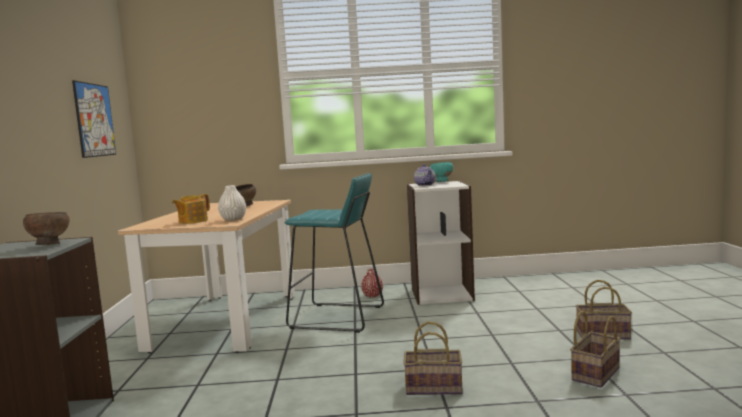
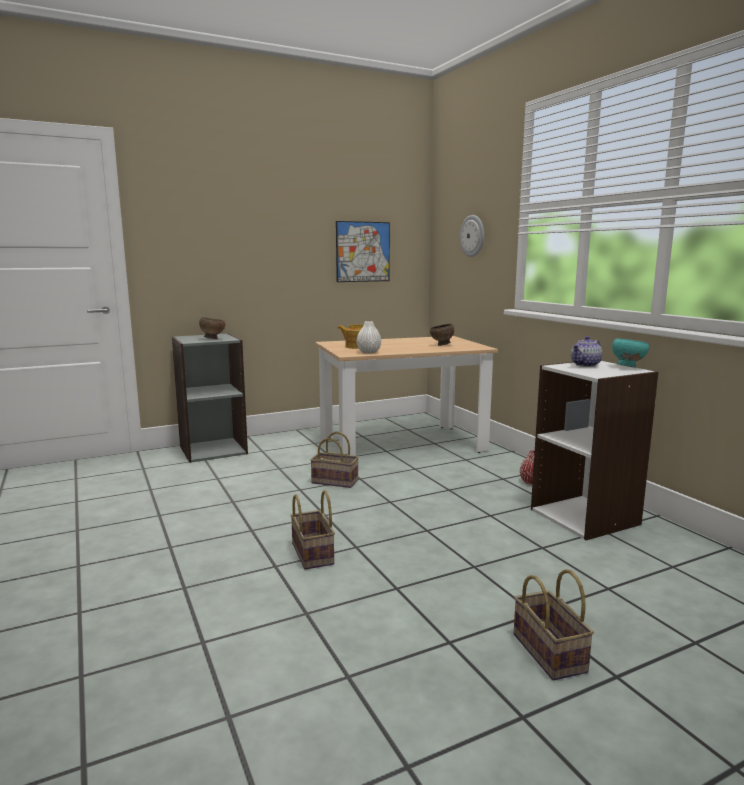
camera: 65 degrees right, 5 degrees up
(211, 101) = (472, 236): none -> wall clock
(337, 318) = (449, 481): turquoise stool -> none
(595, 373) = (401, 649): basket -> basket (336, 481)

